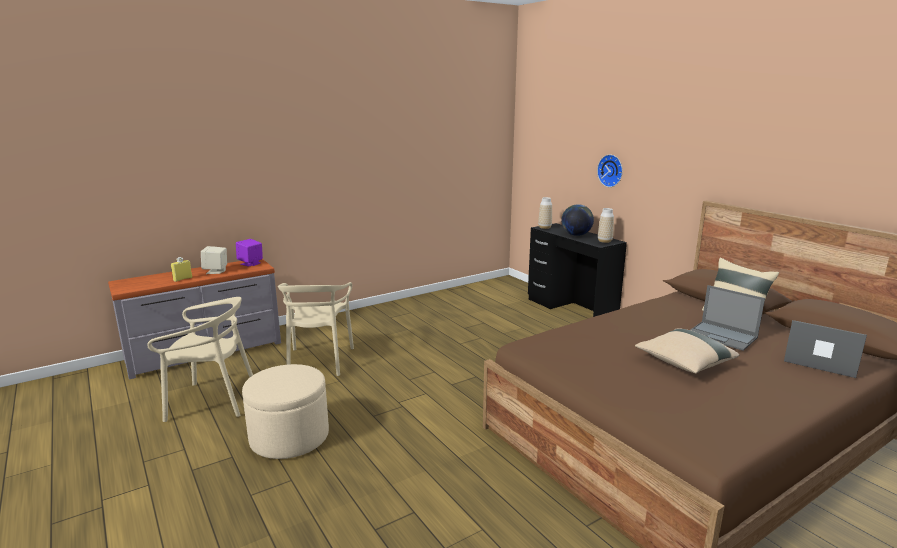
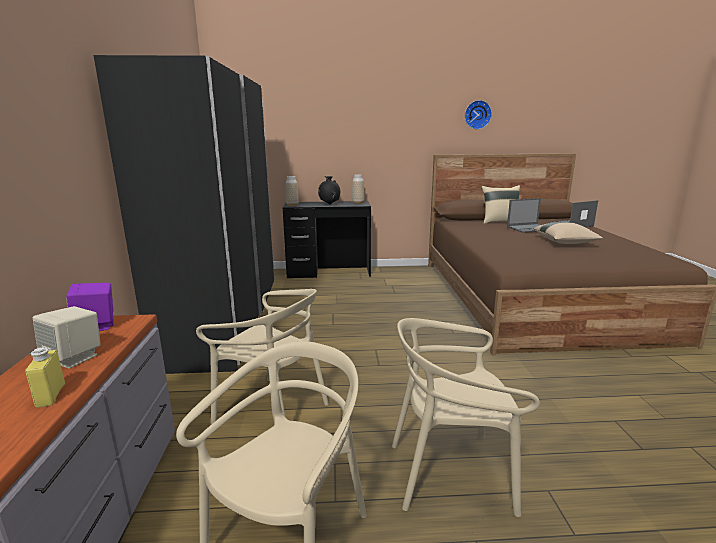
camera: 60 degrees left, 0 degrees up
(289, 437) = (451, 473): beige ottoman -> beige chair
(423, 306) = (225, 318): none -> black wardrobe
(576, 235) = (329, 204): globe -> black vase
(611, 170) = (343, 143): wall clock -> wall clock (477, 115)

